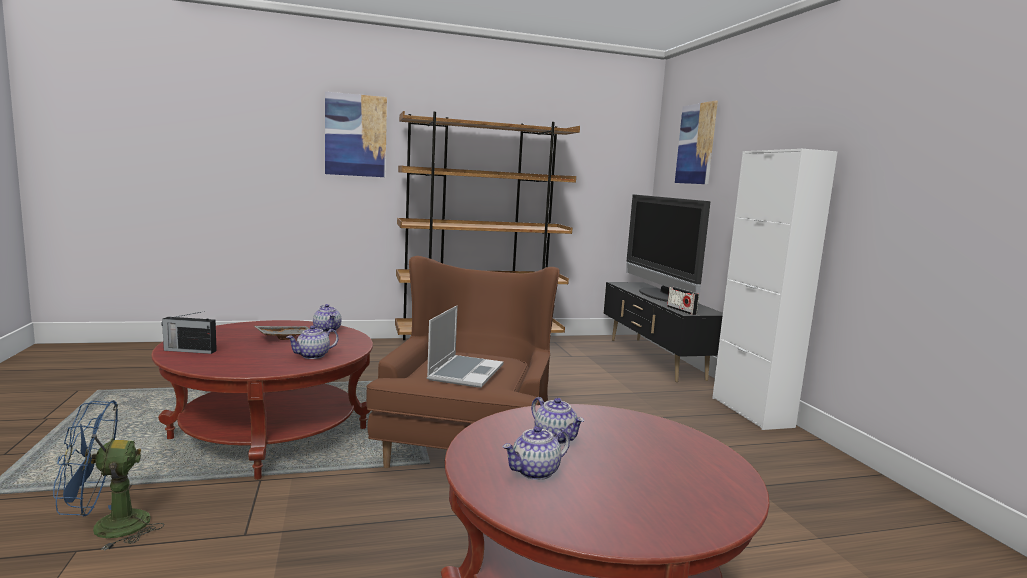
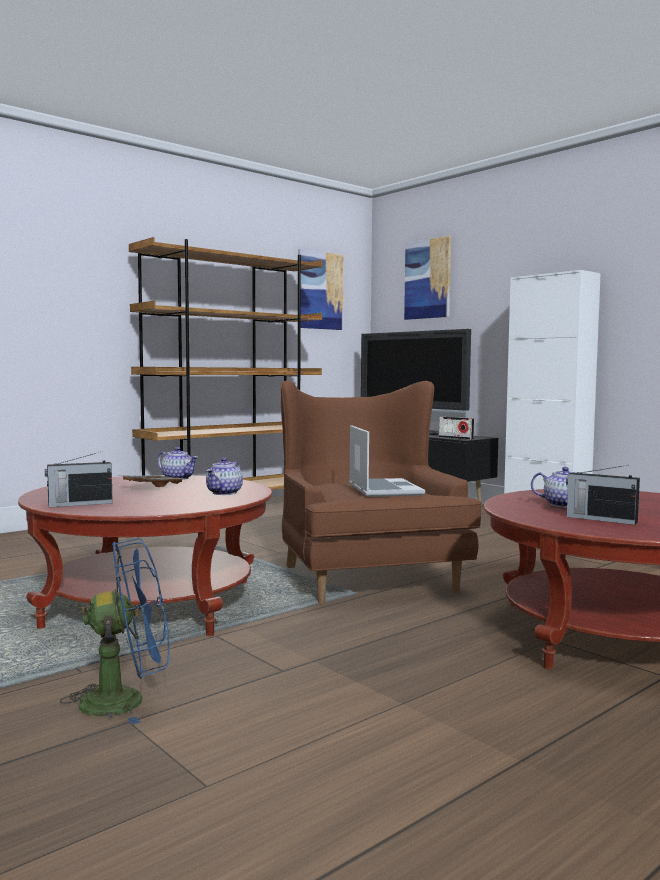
camera: 25 degrees left, 5 degrees down
(107, 528) = (126, 700): blue fan -> blue fan turned 150 degrees counterclockwise
(356, 135) = (76, 268): picture -> picture (320, 290)
(535, 472) = (600, 519): teapot -> radio

